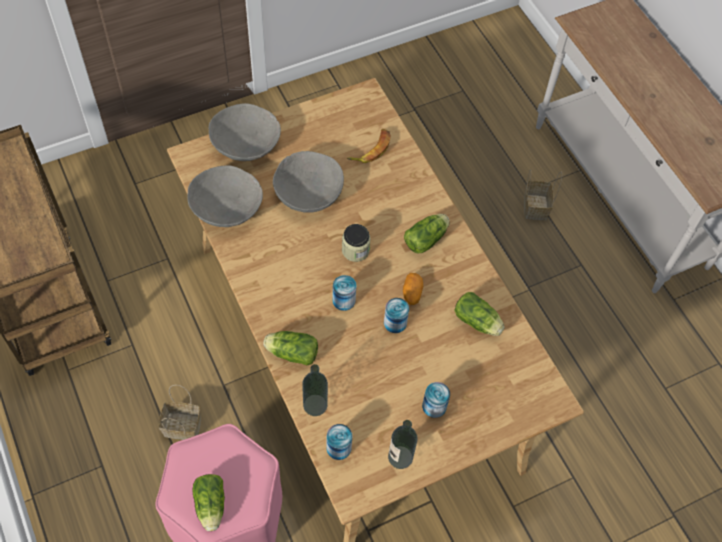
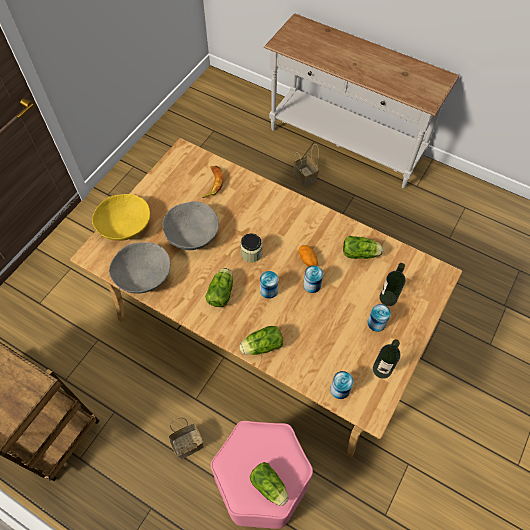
camera: 30 degrees left, 0 degrees up
(245, 144) = (124, 225): grey bowl -> yellow bowl
(315, 405) = (303, 371): bottle -> bottle (388, 298)
(427, 238) = (290, 220): lettuce -> lettuce (221, 291)

